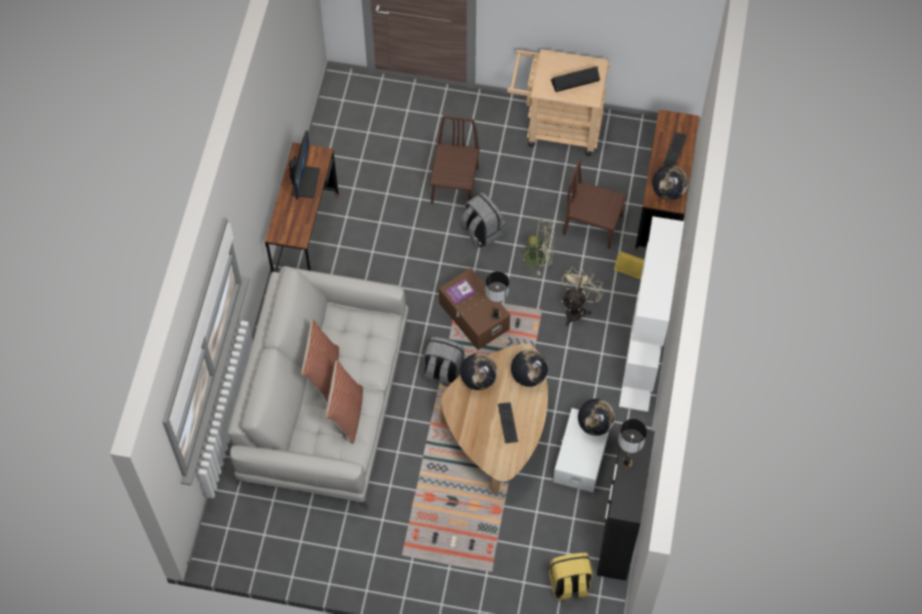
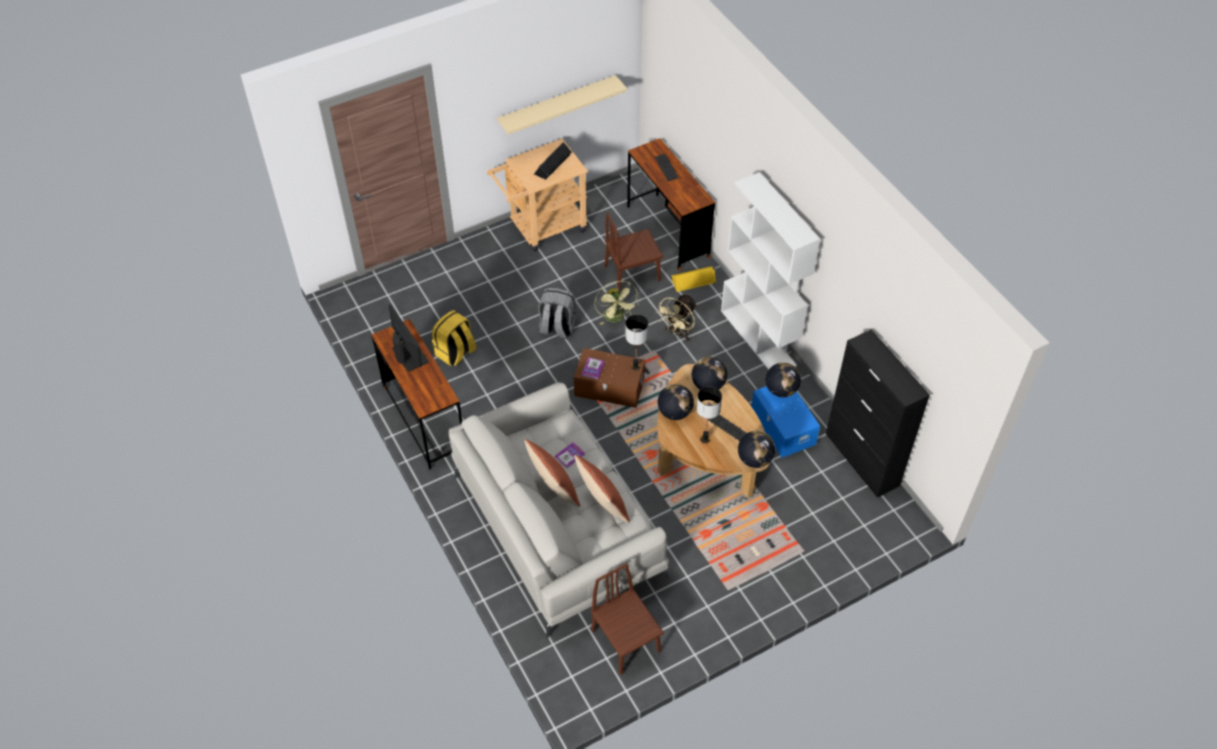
camera: 40 degrees left, 10 degrees down
(360, 355) = (570, 455): none -> book
(443, 372) = (626, 440): grey backpack -> none
(455, 185) = (505, 310): brown chair -> brown chair (625, 641)
(538, 258) = (616, 318): green fan -> green fan turned 105 degrees clockwise
(569, 584) = (866, 518): yellow backpack -> yellow backpack (455, 353)
(577, 308) = (678, 333): beige fan -> beige fan turned 135 degrees counterclockwise
(580, 456) = (782, 427): white storage box -> blue storage box
(611, 29) = (557, 106): none -> beige shelf
(626, 463) = (876, 363): table lamp -> table lamp (705, 439)
(668, 192) = (690, 195): globe -> globe (755, 459)

